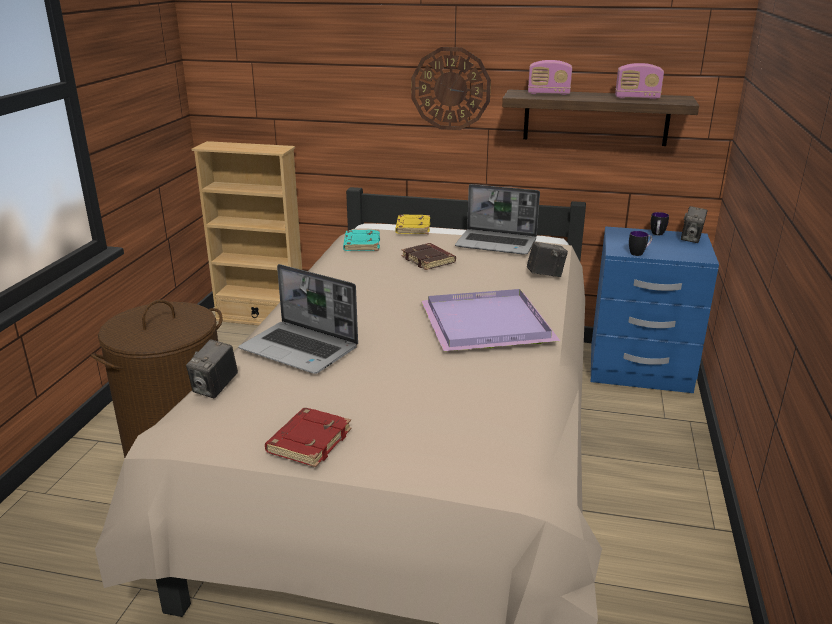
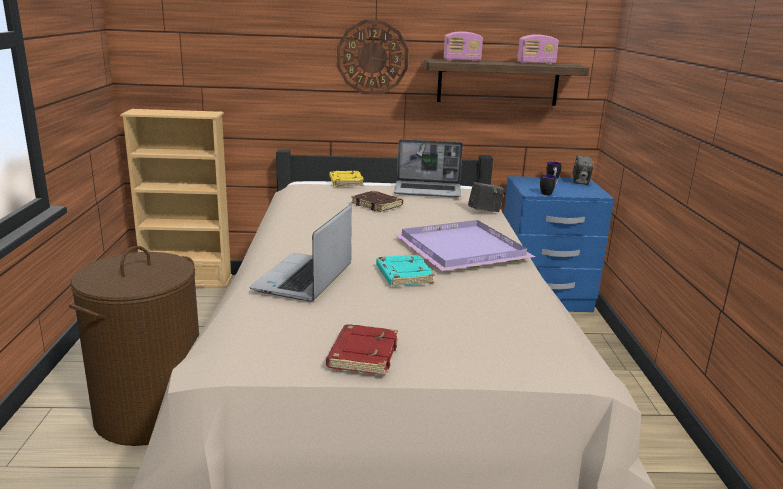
camera: 15 degrees left, 5 degrees down
(215, 388) = (237, 318): camera -> none
(301, 349) = (304, 279): laptop -> laptop turned 90 degrees clockwise
(361, 244) = (306, 195): turquoise book -> turquoise book (403, 275)

